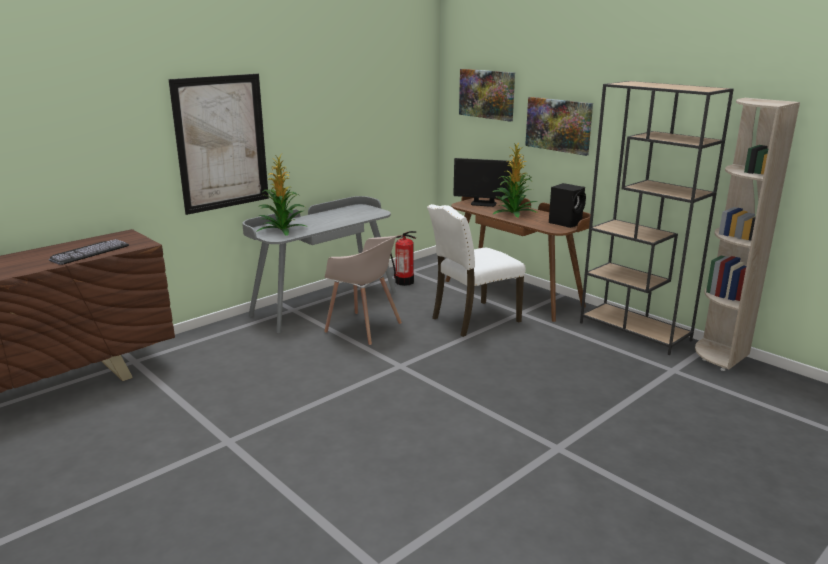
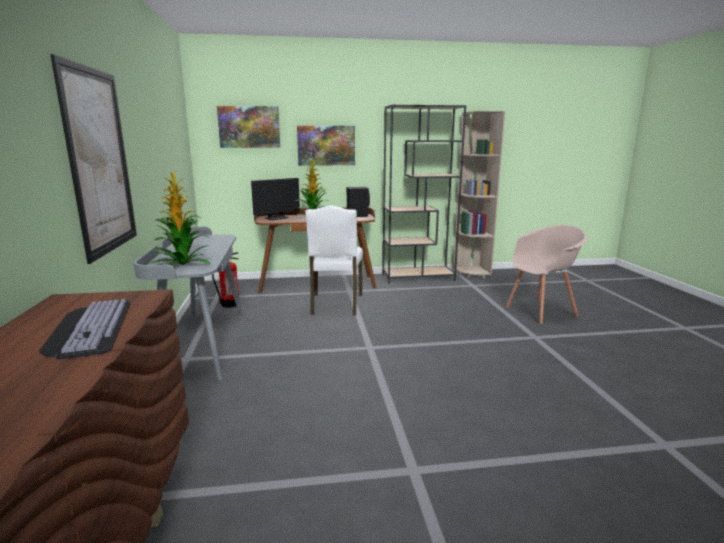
camera: 55 degrees left, 5 degrees down
(364, 328) = (283, 341): beige chair -> beige chair (541, 311)

